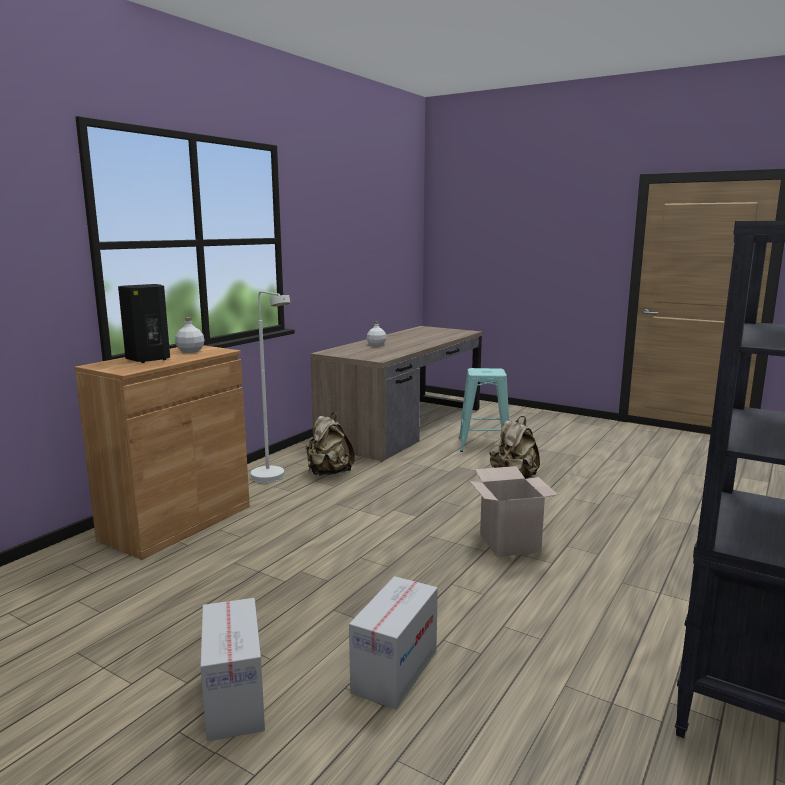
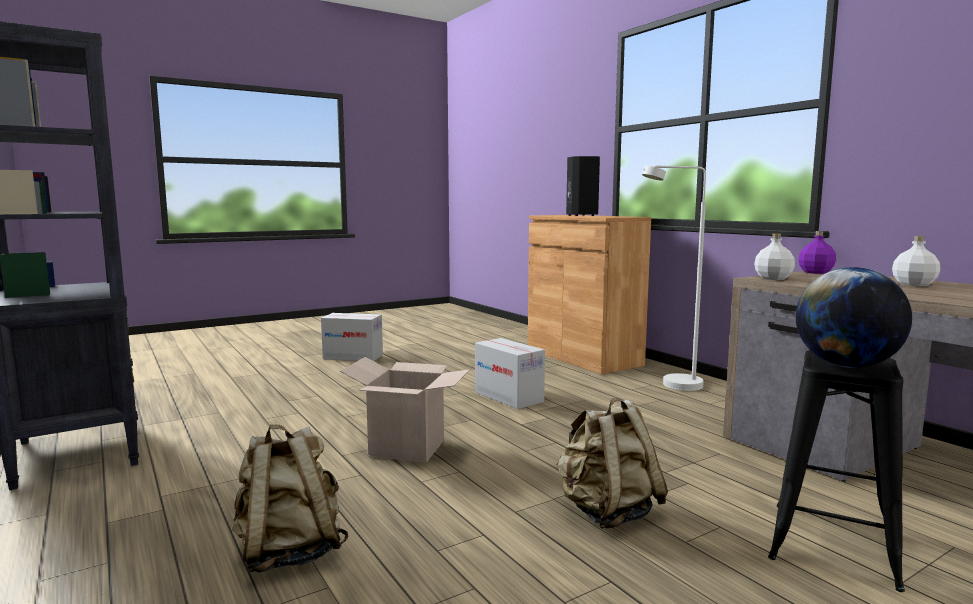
camera: 115 degrees right, 5 degrees down
(191, 351) = (609, 216): white bottle -> white bottle (773, 278)
(328, 473) = (685, 407): beige backpack -> beige backpack (289, 552)
(334, 353) = (815, 272): none -> purple bottle
(395, 671) = (314, 381): cardboard box -> cardboard box (509, 397)
(484, 445) = (832, 544): turquoise stool -> black stool
(495, 371) = (846, 366): none -> globe

